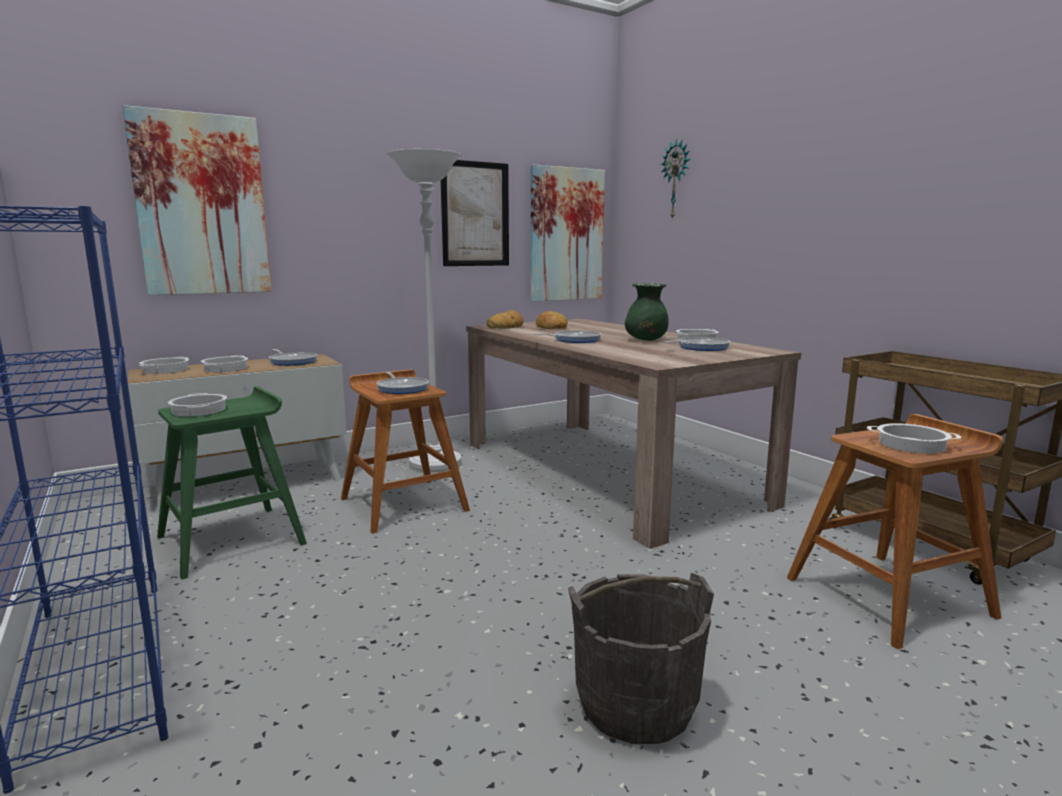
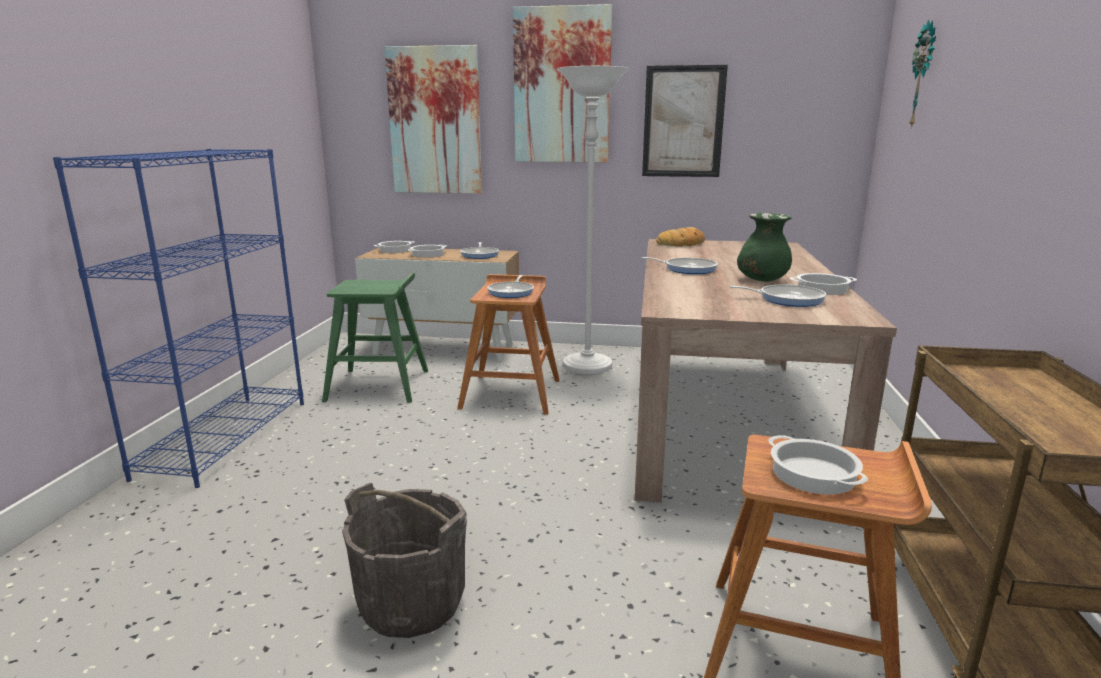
camera: 40 degrees right, 5 degrees up
(199, 410) = (359, 285): cooking pot -> none
(551, 327) = (723, 250): bread -> none
(566, 235) = (802, 143): picture -> picture (562, 86)

